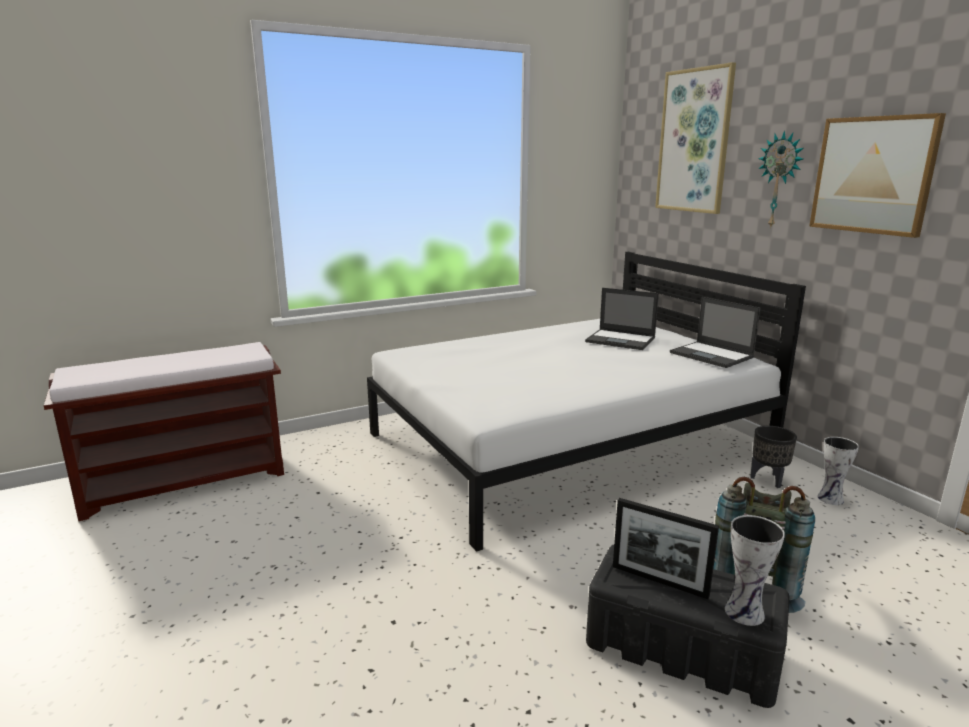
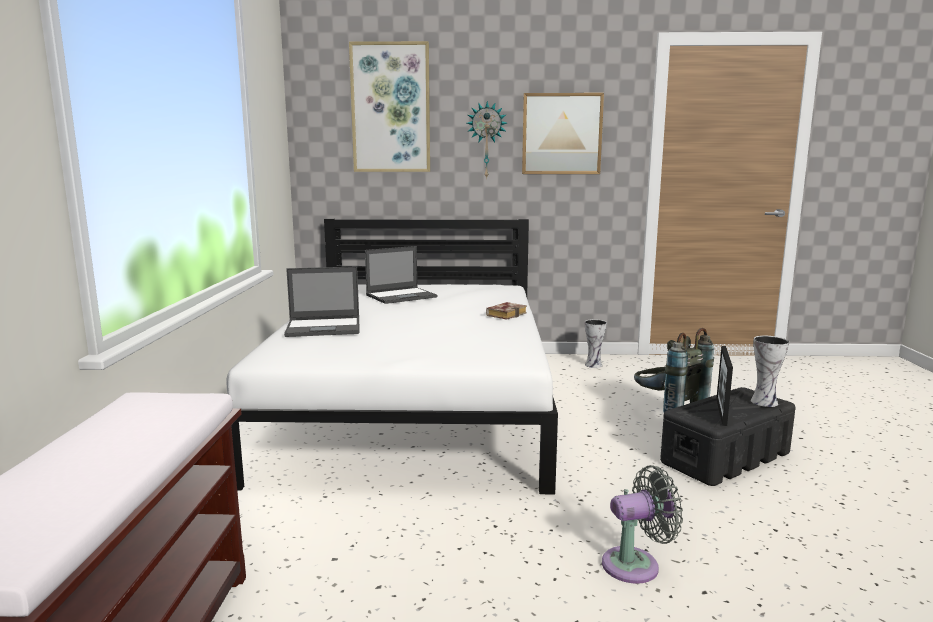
camera: 60 degrees left, 5 degrees down
(390, 621) = (636, 565): none -> grey fan
(631, 384) = (506, 314): none -> book
(659, 581) = (721, 412): picture frame -> picture frame turned 135 degrees clockwise
(712, 355) = (485, 287): laptop -> laptop (324, 327)
(768, 480) = (554, 370): black planter -> none

